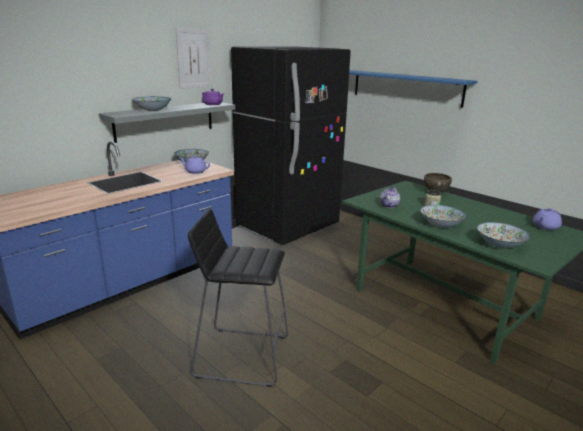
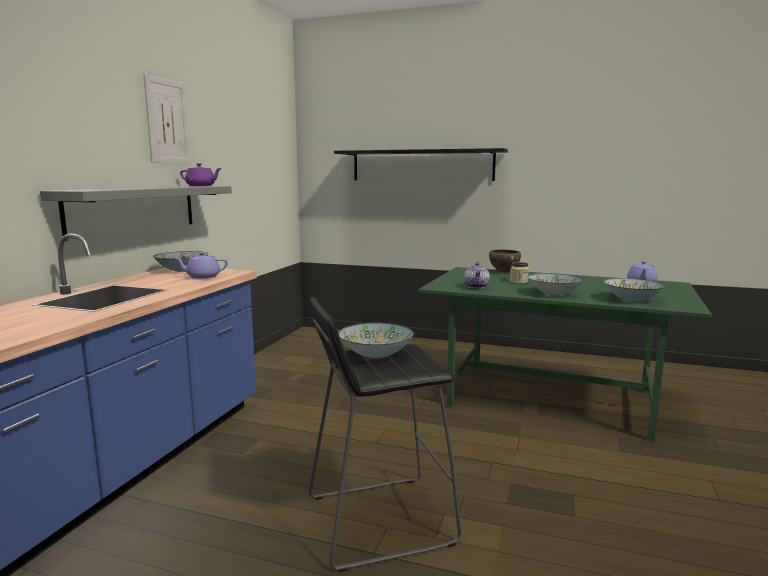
camera: 25 degrees left, 10 degrees down
(152, 110) = (126, 188): bowl -> bowl (375, 354)
(288, 227) = (298, 358): black fridge -> none
(406, 87) = (422, 165): blue shelf -> black shelf

